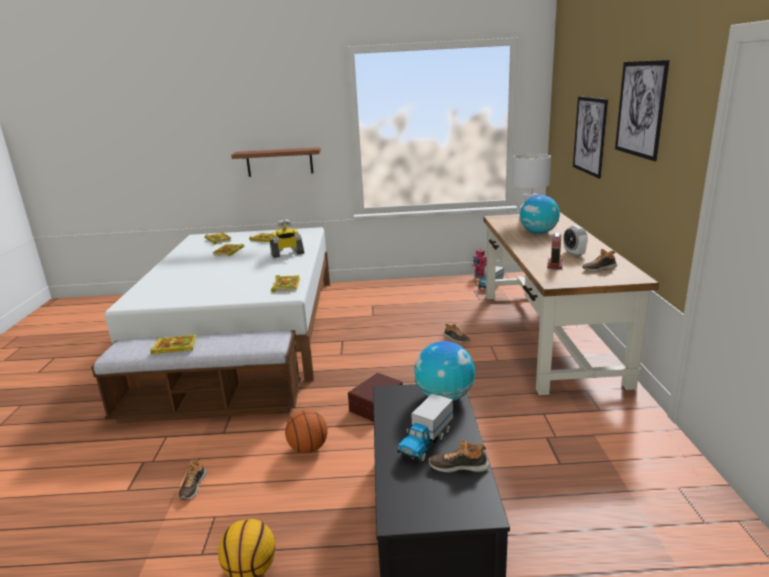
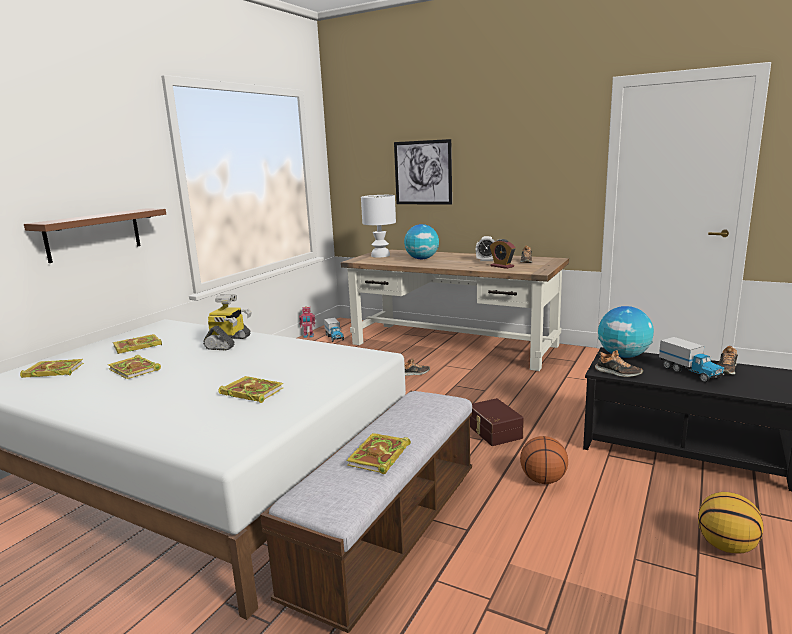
camera: 60 degrees left, 5 degrees down
(193, 486) = (569, 568): shoe -> shoe (617, 373)
(286, 285) = (342, 354): book -> book (250, 392)
(640, 109) = (507, 140): picture -> none

